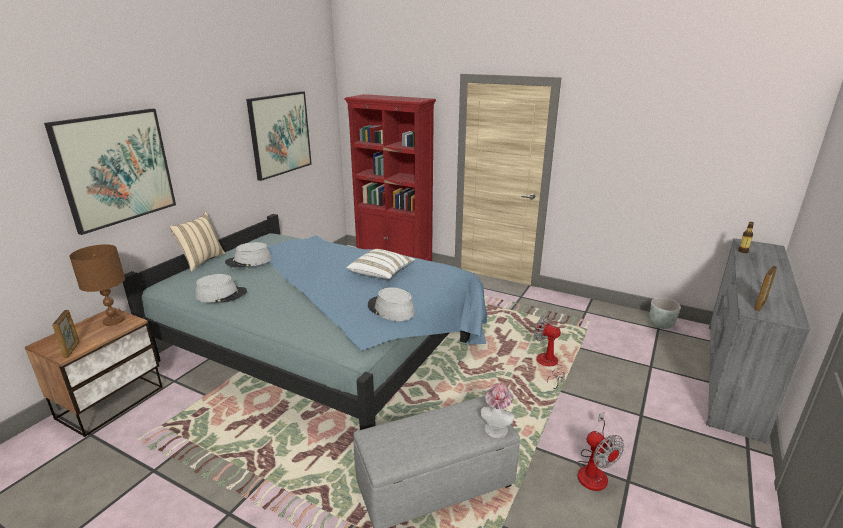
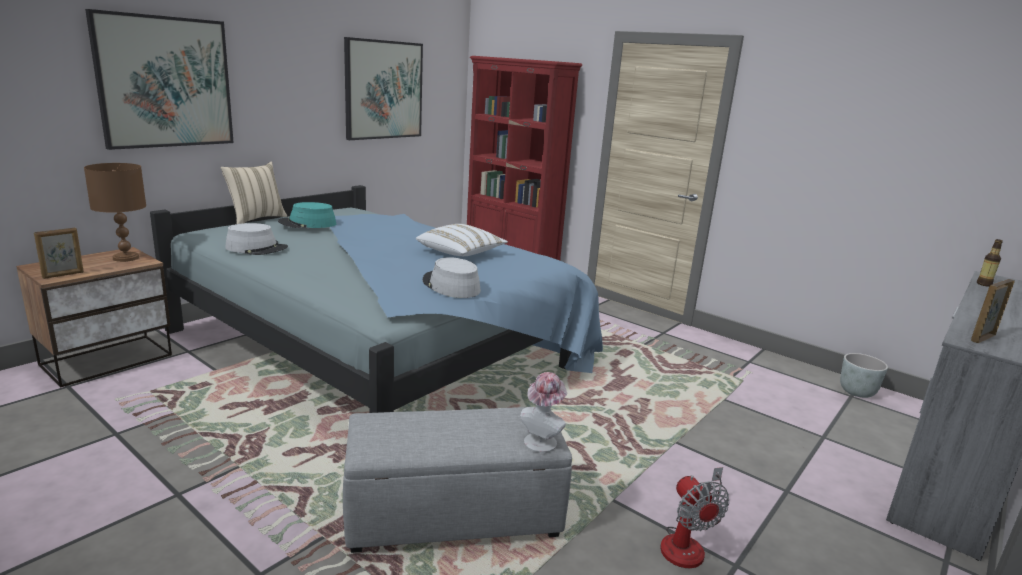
camera: 10 degrees right, 5 degrees down
(72, 349) = (63, 275): picture frame -> picture frame turned 45 degrees clockwise
(249, 261) = (307, 224): grey hat -> turquoise hat
(548, 365) = (671, 412): fan -> none

